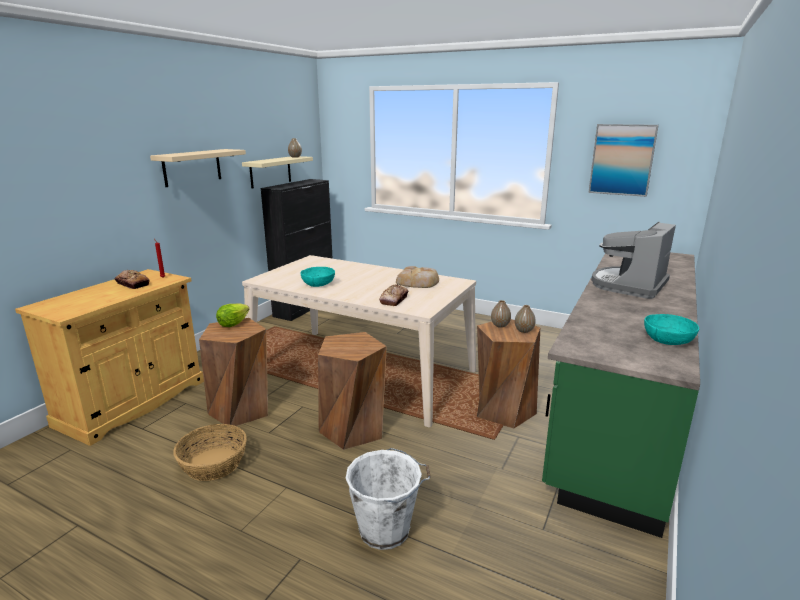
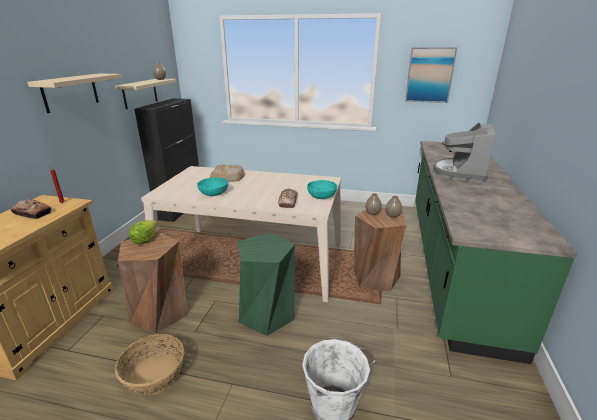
camera: 15 degrees left, 5 degrees up
(352, 429) = (266, 314): brown stool -> green stool
(418, 282) = (297, 183): bread -> bread (228, 177)
(667, 340) = (524, 217): turquoise bowl -> turquoise bowl (321, 196)

